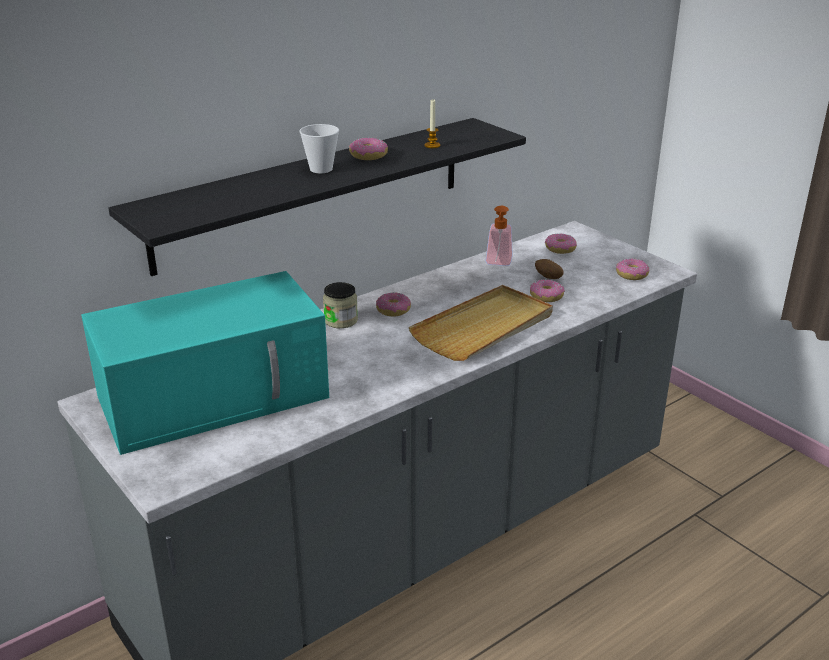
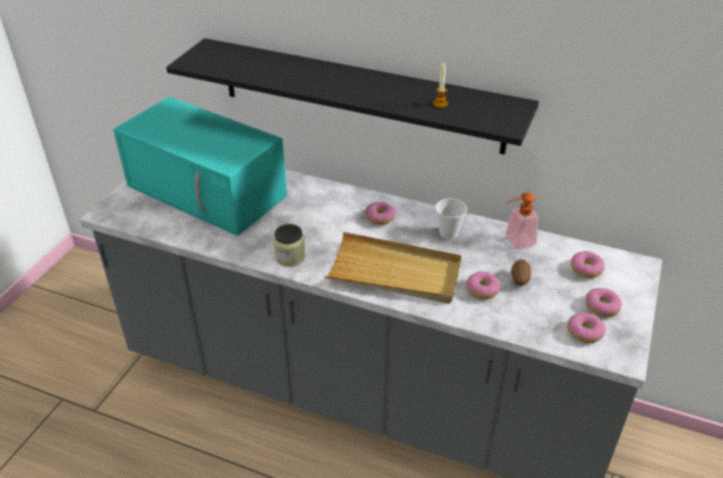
camera: 60 degrees right, 10 degrees up
(321, 169) = (336, 78): cup -> cup (448, 233)
(341, 320) = (343, 200): jar -> jar (290, 257)
(368, 156) = (385, 86): donut -> donut (601, 307)

